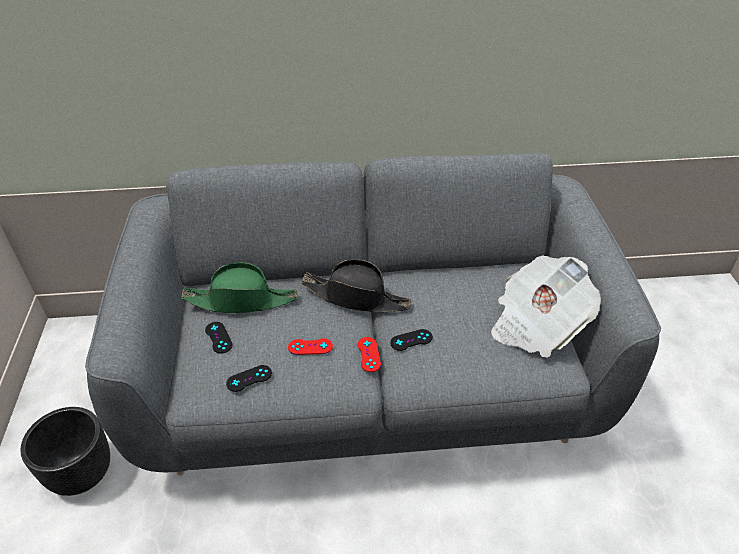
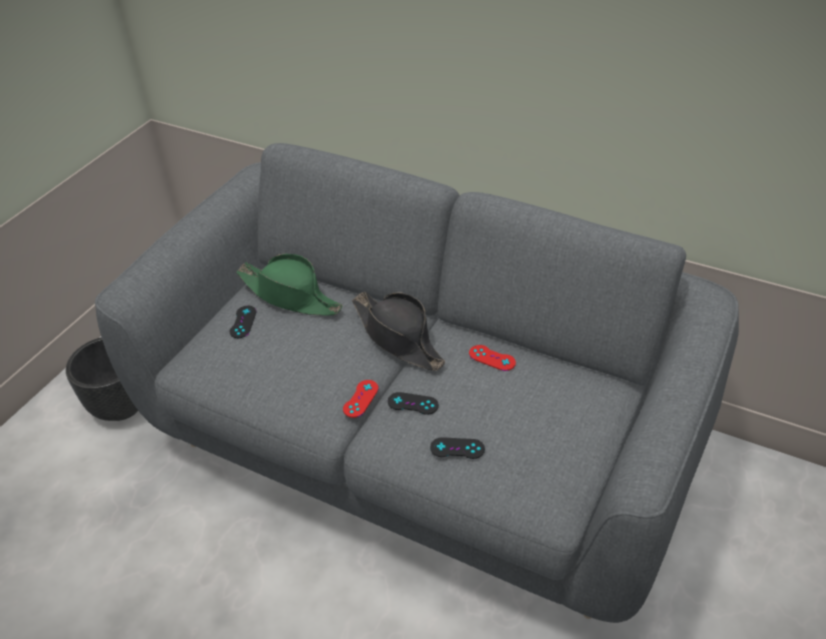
camera: 35 degrees right, 0 degrees up
(249, 378) = (237, 371): black game controller -> black game controller (457, 448)
(310, 347) = (312, 366): red game controller -> red game controller (492, 358)
(537, 324) = (562, 448): newspaper -> none

